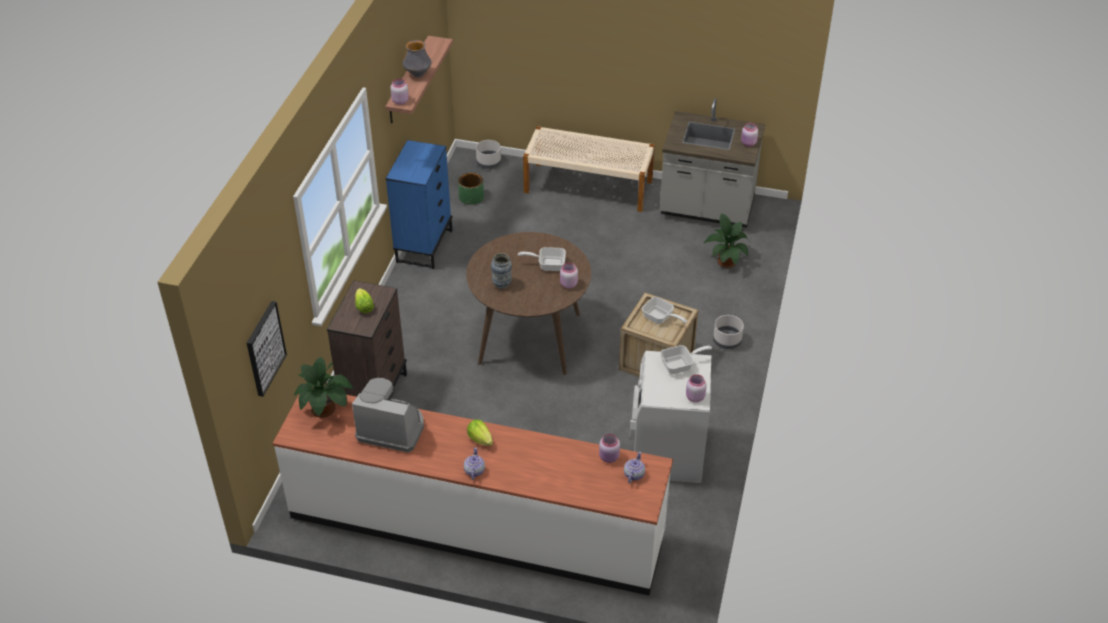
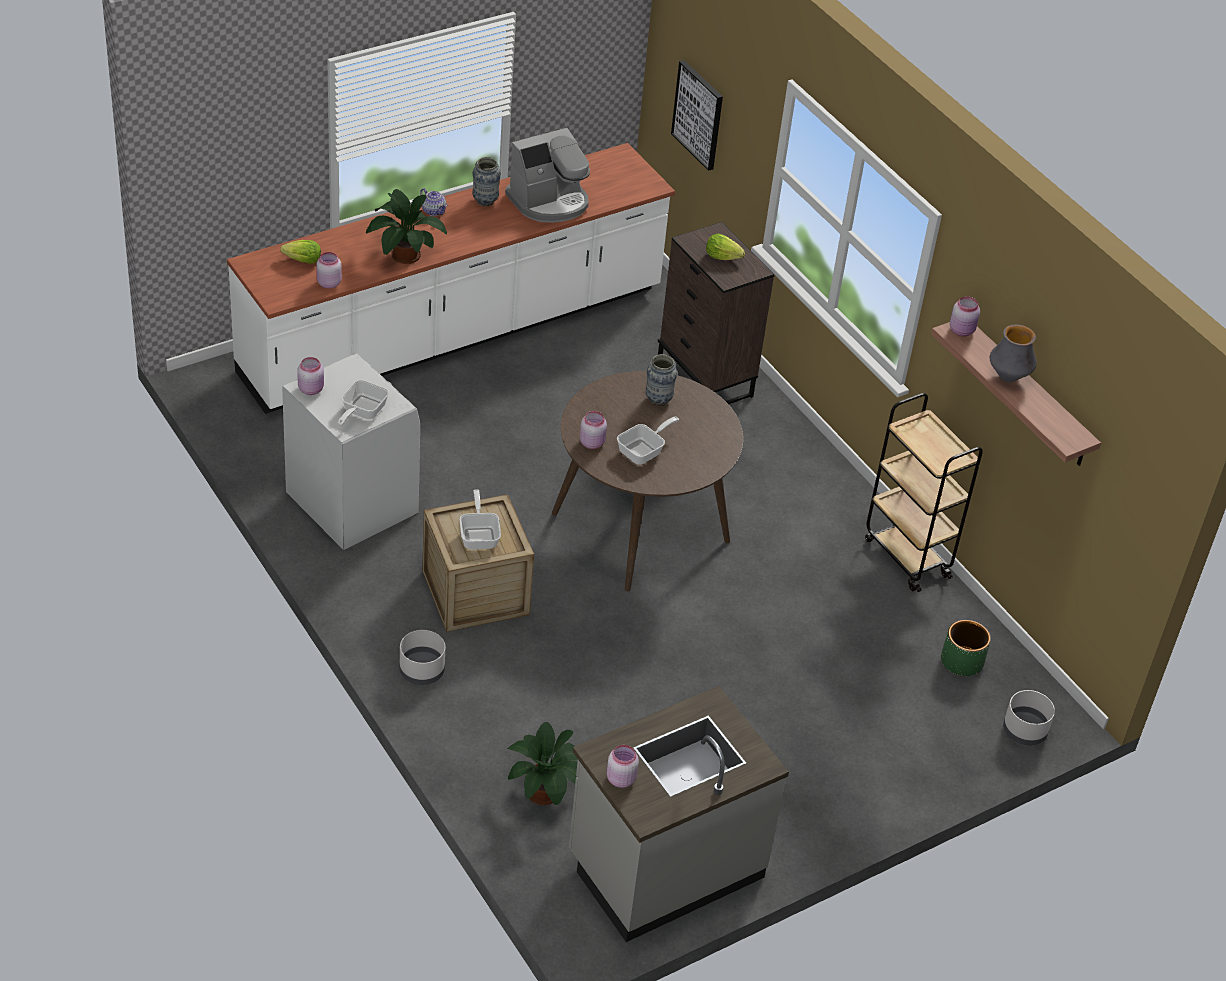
camera: 130 degrees right, 0 degrees up
(324, 409) = (627, 184): potted plant -> potted plant (403, 254)
(424, 246) = (907, 559): blue dresser -> brown cart
(431, 456) = (485, 201): none -> vase
(480, 439) = (462, 235): lettuce -> lettuce (303, 261)
(588, 186) = (857, 787): beige bench -> none
(633, 475) = (289, 282): teapot -> none
(660, 318) = (479, 535): frying pan -> frying pan turned 90 degrees clockwise

